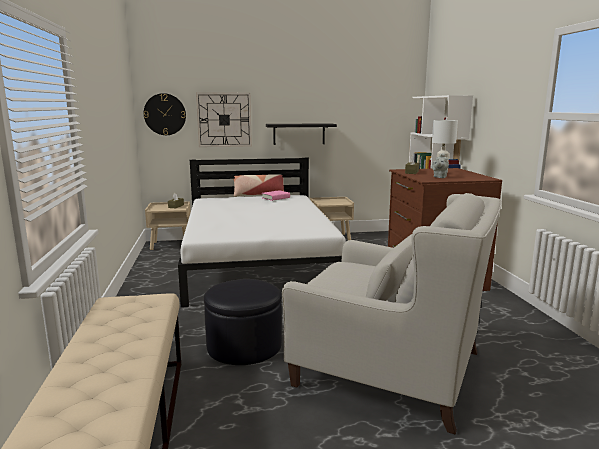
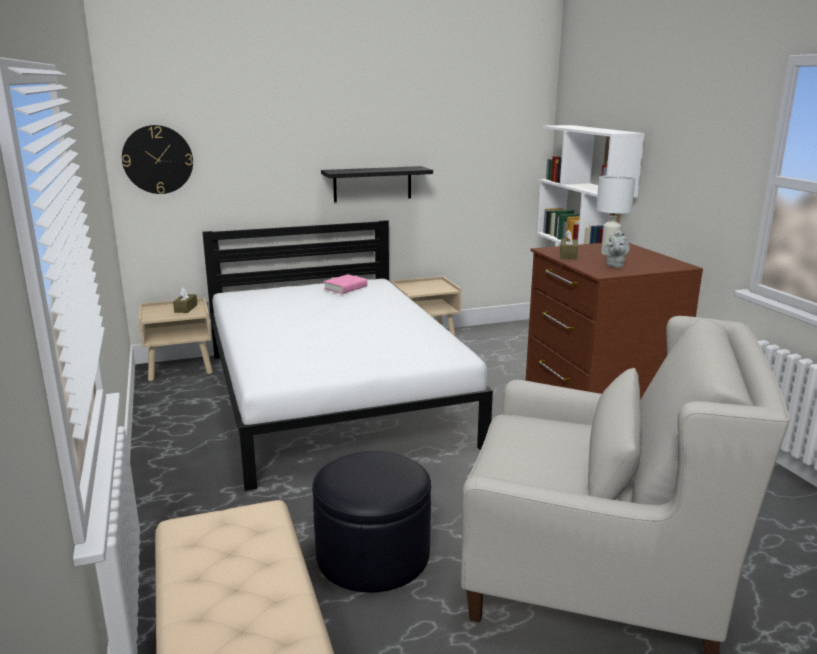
camera: 10 degrees left, 5 degrees up
(224, 120) = (255, 165): wall clock -> none
(258, 195) = (314, 282): pillow -> none

